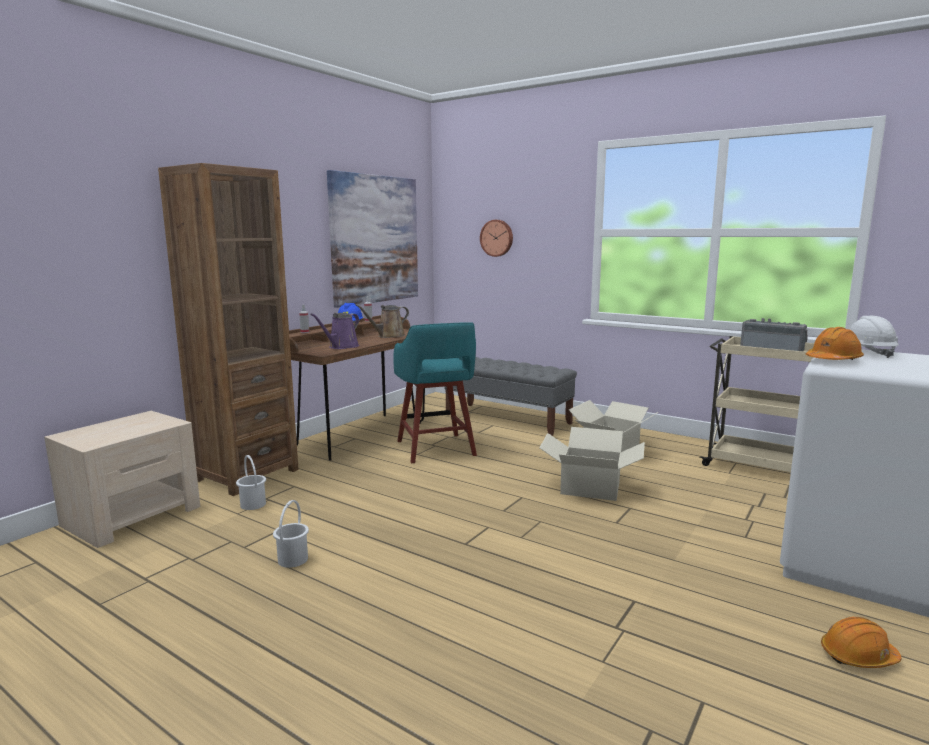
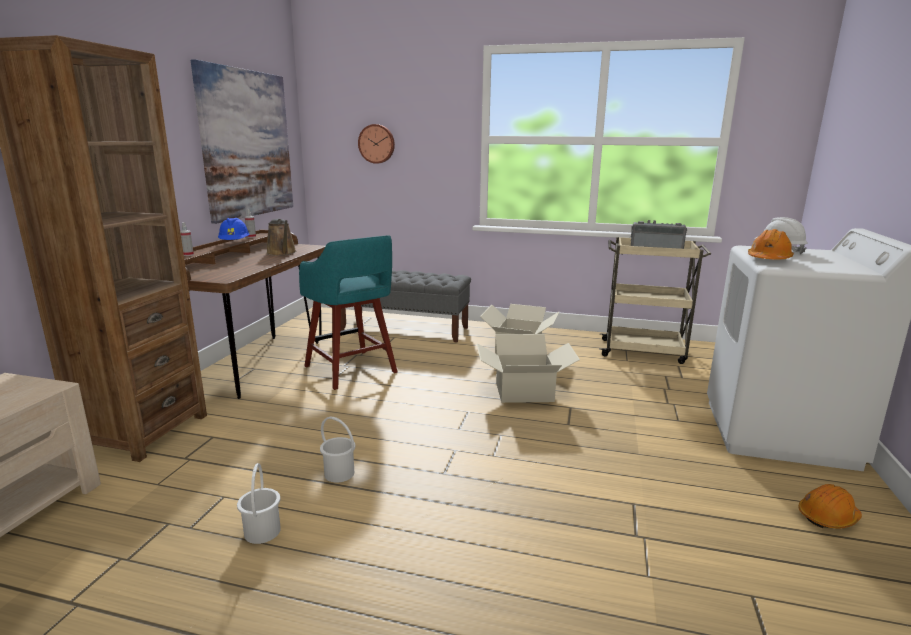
camera: 20 degrees left, 5 degrees up
(252, 504) = (172, 469): white bucket -> white bucket (339, 474)
(341, 347) = (239, 270): purple watering can -> none
(388, 336) = (282, 253): brown watering can -> brown watering can turned 60 degrees counterclockwise

